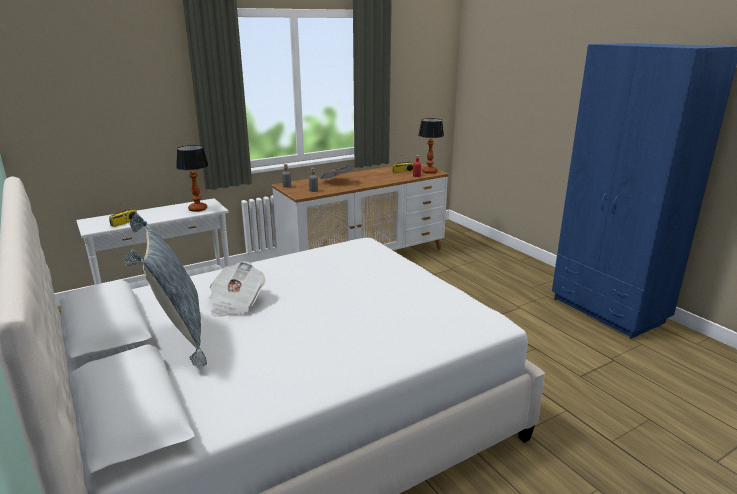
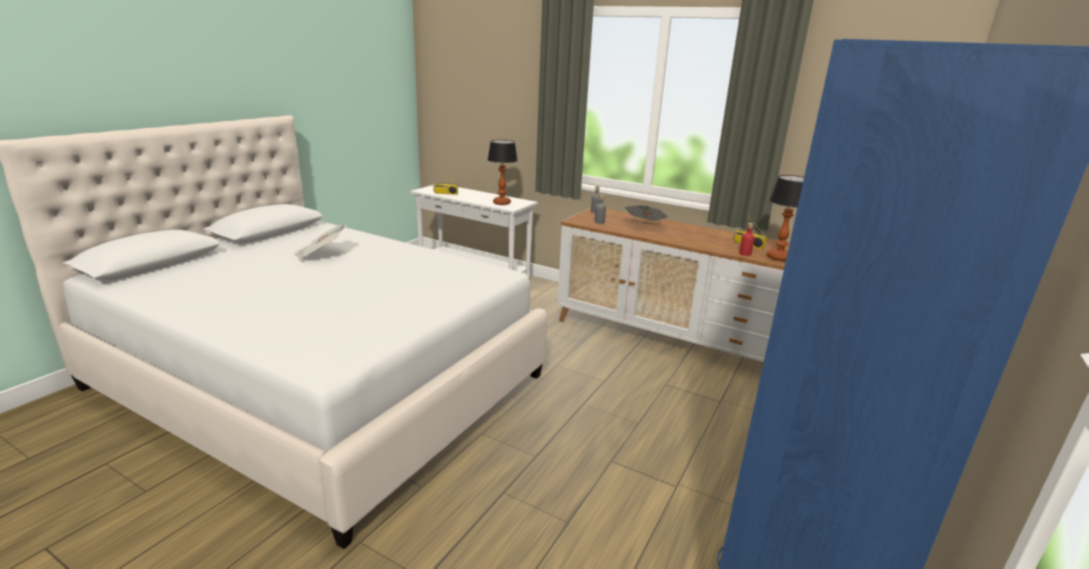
camera: 60 degrees right, 0 degrees up
(176, 344) = (246, 253): pillow -> none

